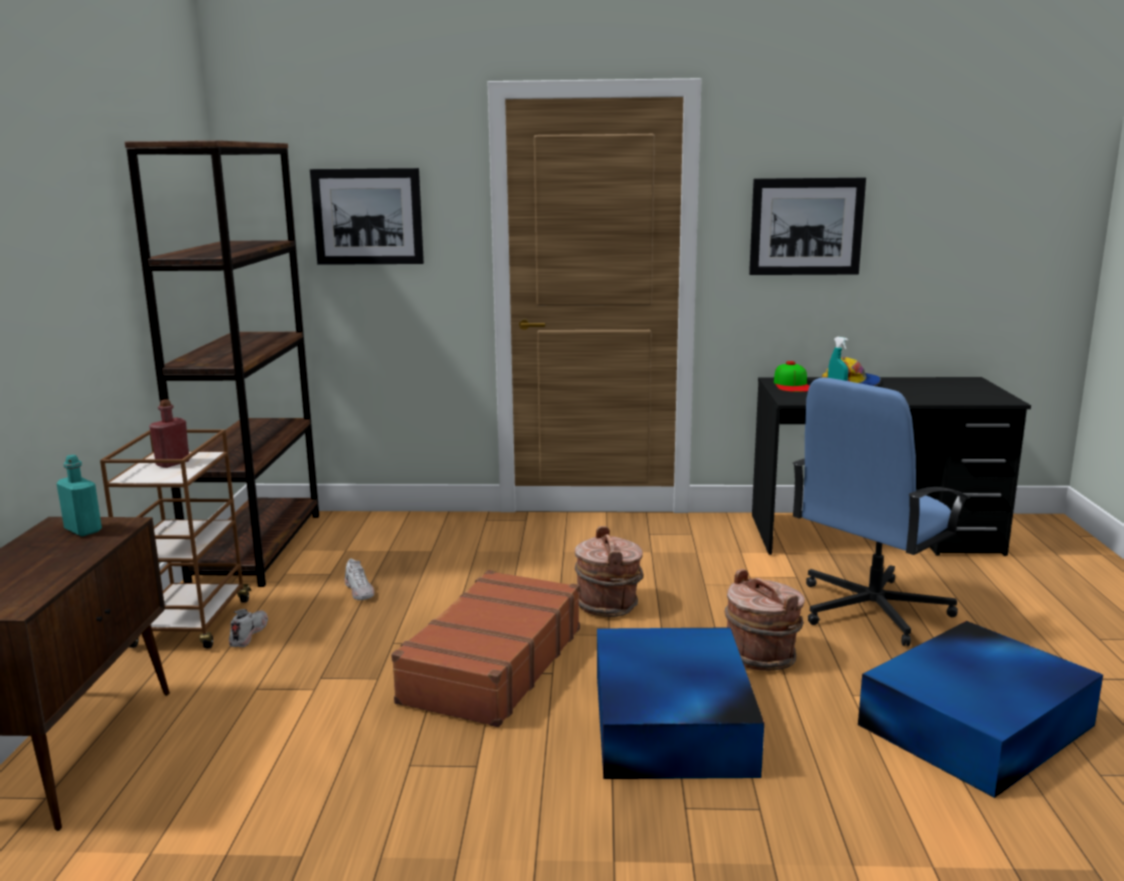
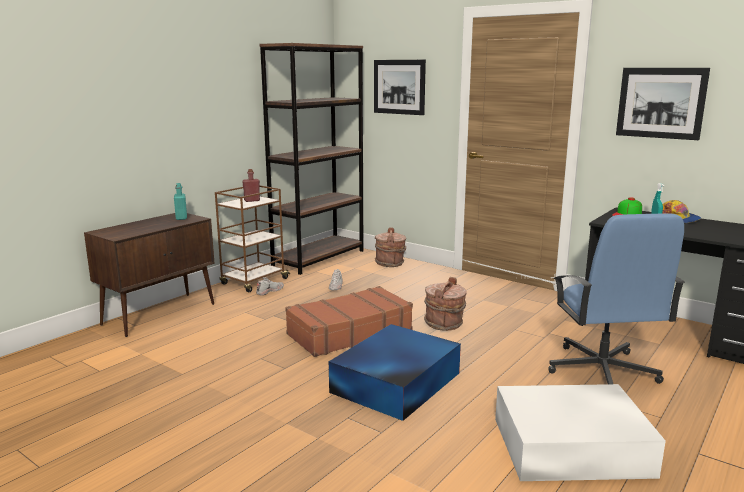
camera: 35 degrees right, 0 degrees up
(761, 655) = (492, 371): brown bucket -> brown bucket (390, 263)
(870, 610) = (602, 371): blue office chair -> blue office chair turned 90 degrees counterclockwise
(978, 724) = (573, 447): blue storage box -> white storage box

